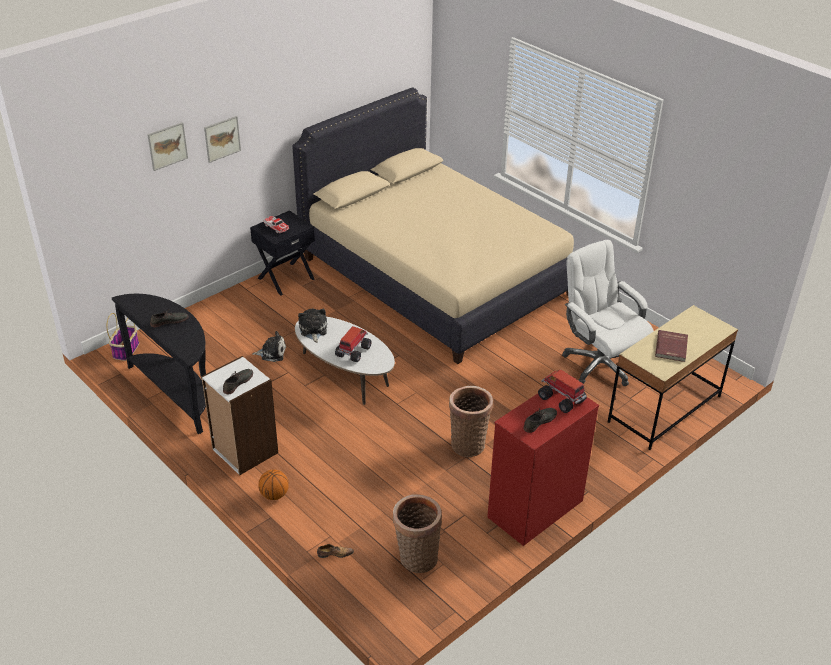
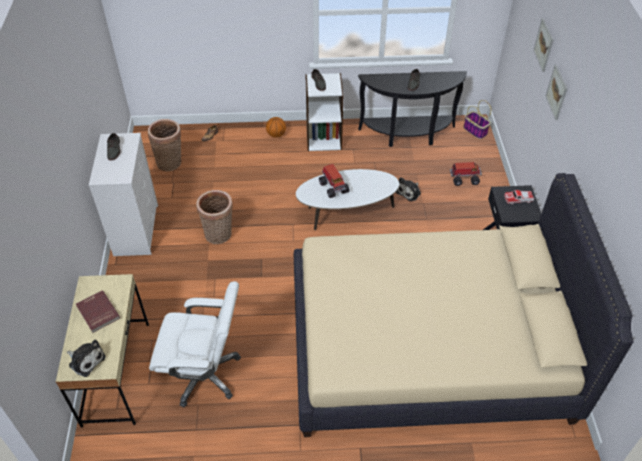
camera: 130 degrees right, 10 degrees up
(313, 330) = (378, 181): plush toy -> plush toy (86, 360)
(535, 509) = (136, 229): red dresser -> white dresser
(562, 400) = (114, 171): toy truck -> toy truck (463, 179)

